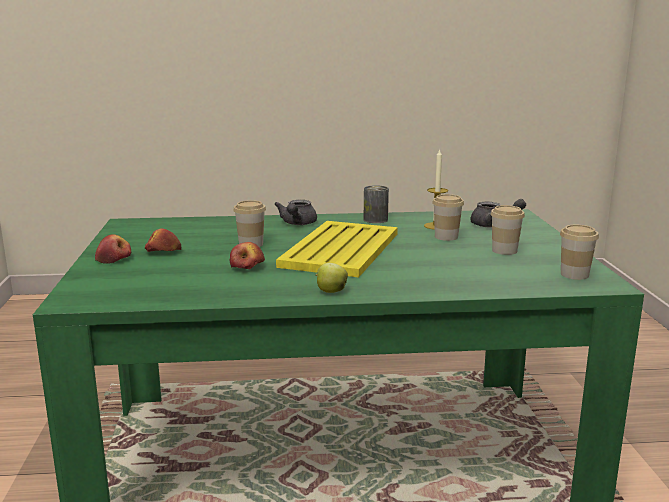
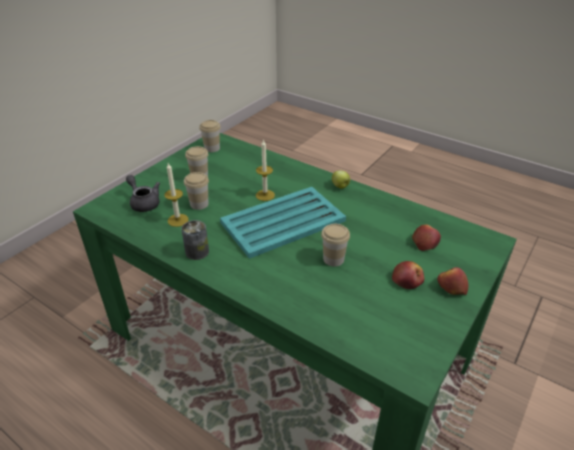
camera: 140 degrees left, 20 degrees up
(247, 267) = (362, 229): apple -> apple (424, 242)
(297, 224) = (262, 278): grey teapot -> none
(340, 250) = (284, 221): yellow tray -> turquoise tray
(401, 259) = (265, 195): none -> candle

